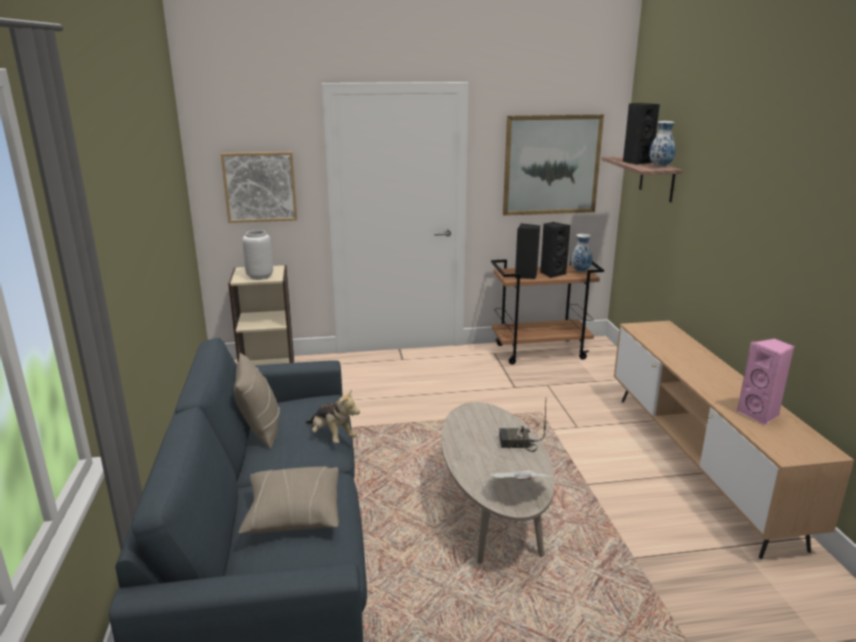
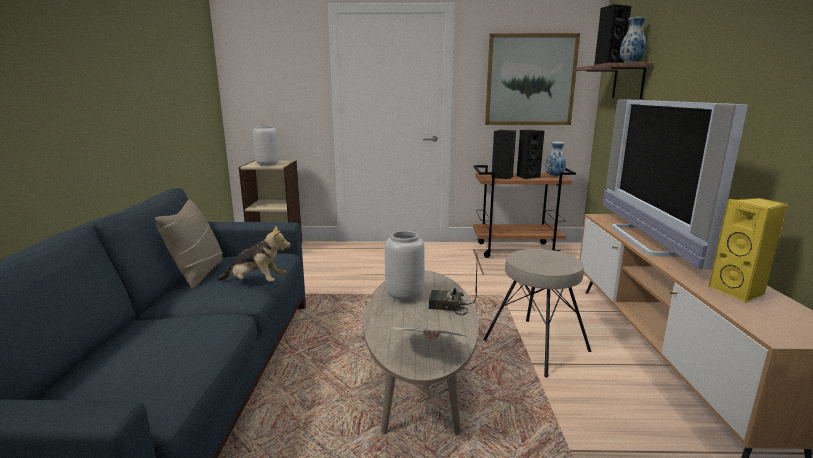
camera: 10 degrees right, 5 degrees down
(260, 187) = (276, 92): picture -> none
(293, 513) = (157, 346): beige pillow -> none
(332, 436) = (256, 282): plush toy -> plush toy turned 45 degrees counterclockwise
(472, 435) = (404, 295): none -> grey vase
(586, 465) = (536, 345): none -> beige stool
(682, 358) = (647, 240): none -> television
(760, 415) = (739, 292): pink speaker -> yellow speaker

